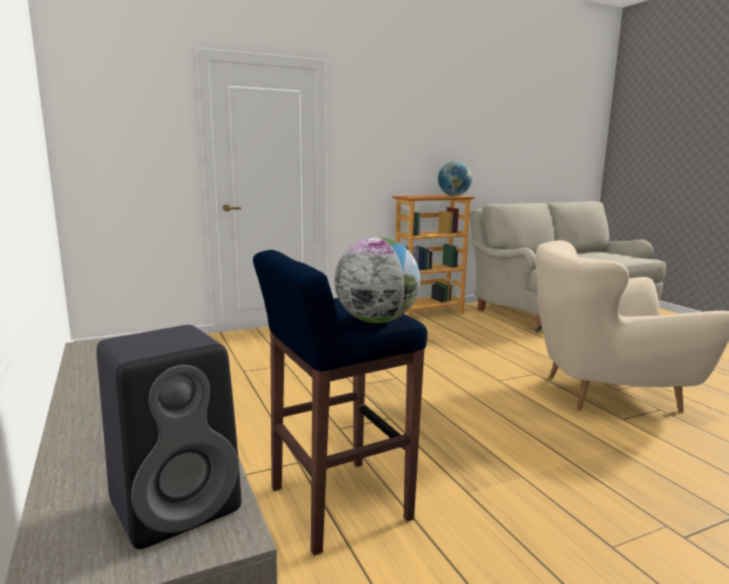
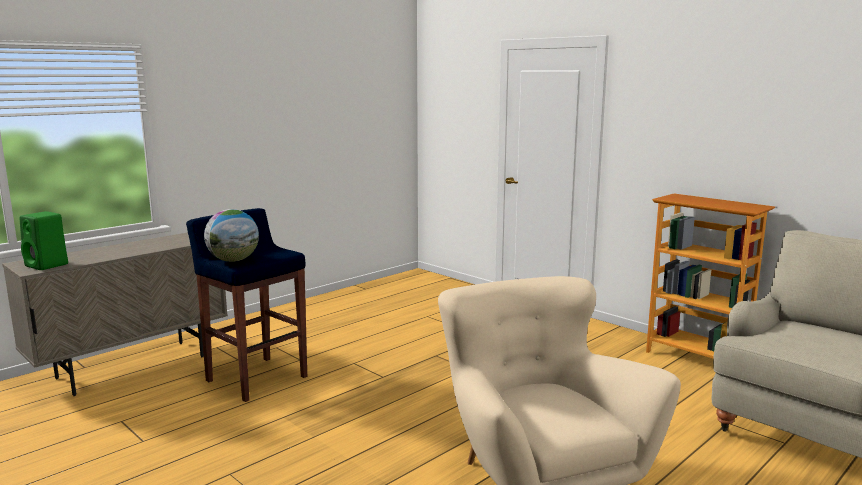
camera: 70 degrees right, 0 degrees up
(179, 503) = (47, 265): black speaker -> green speaker
(454, 195) = (744, 207): globe -> none

